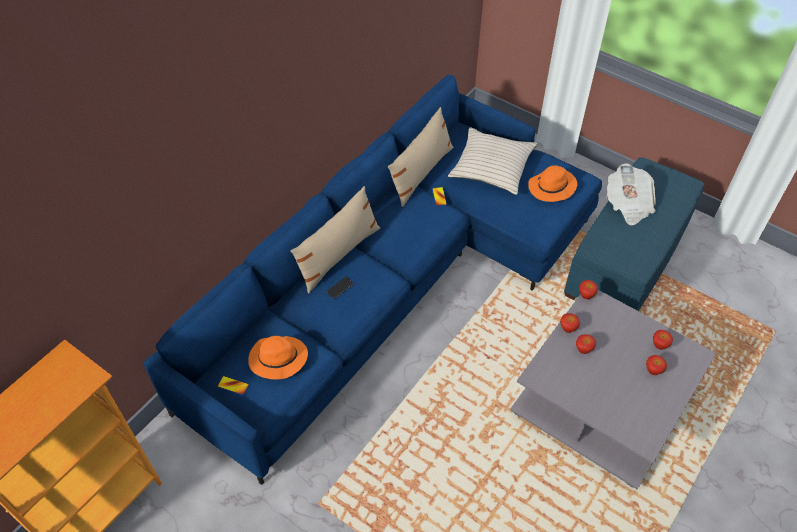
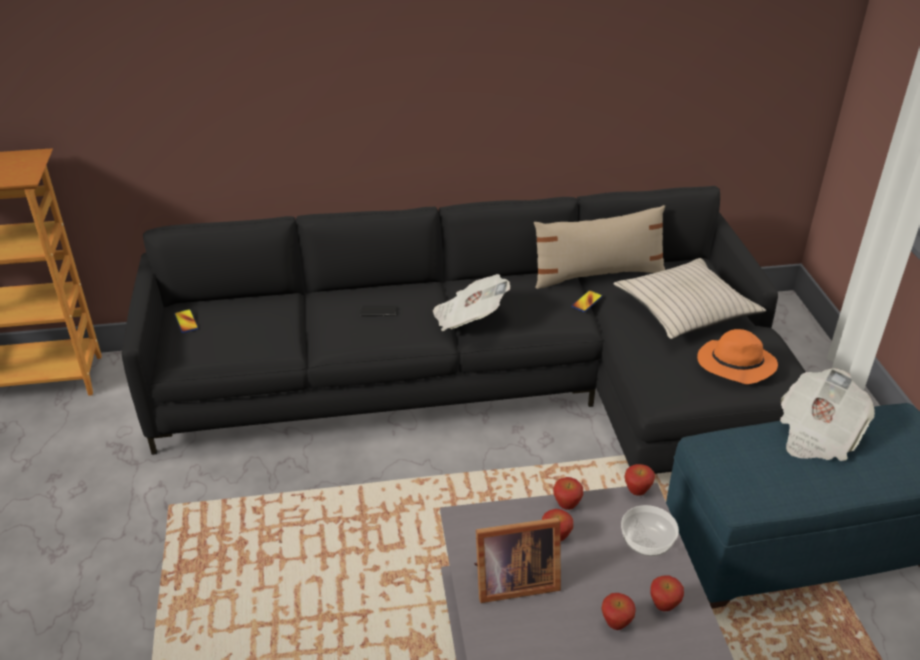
camera: 45 degrees right, 15 degrees down
(277, 359) = (246, 327): orange hat -> none
(338, 255) = (417, 289): beige pillow -> none
(394, 254) = (469, 319): none -> newspaper
(394, 283) = (488, 385): blue sofa -> black sofa
(593, 389) = (512, 581): none -> picture frame
(618, 319) = (647, 540): none -> bowl

